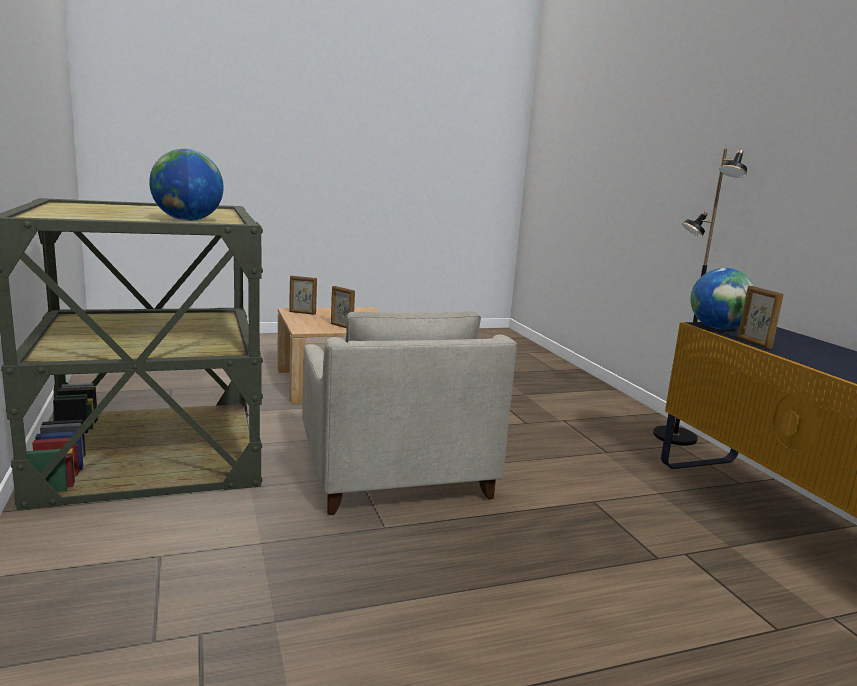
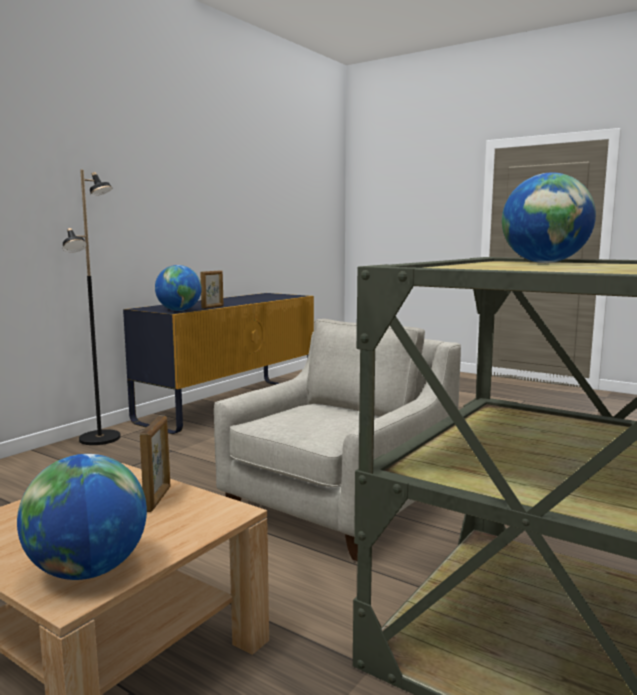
camera: 125 degrees left, 5 degrees down
(302, 313) = (87, 571): picture frame -> globe

